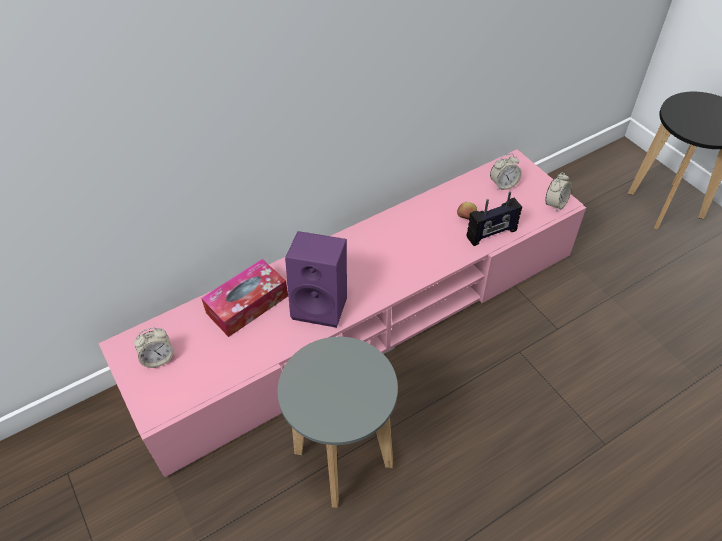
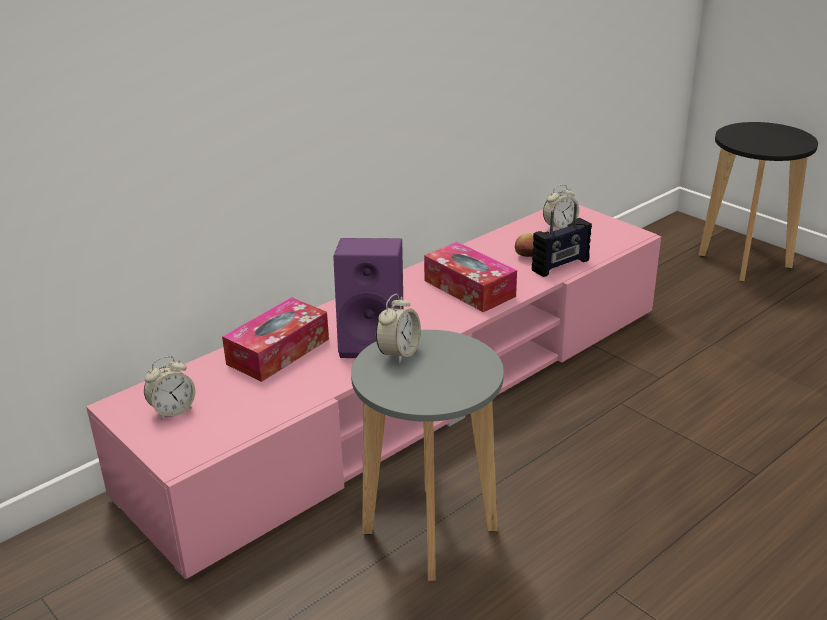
camera: 10 degrees left, 20 degrees down
(410, 251) = (469, 288): none -> tissue box
(555, 204) = (625, 236): alarm clock -> alarm clock (399, 353)

